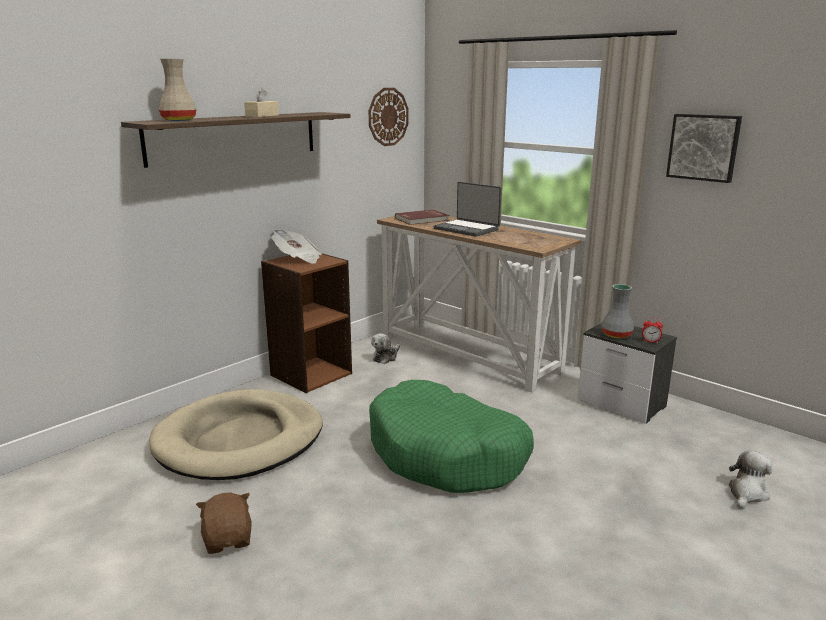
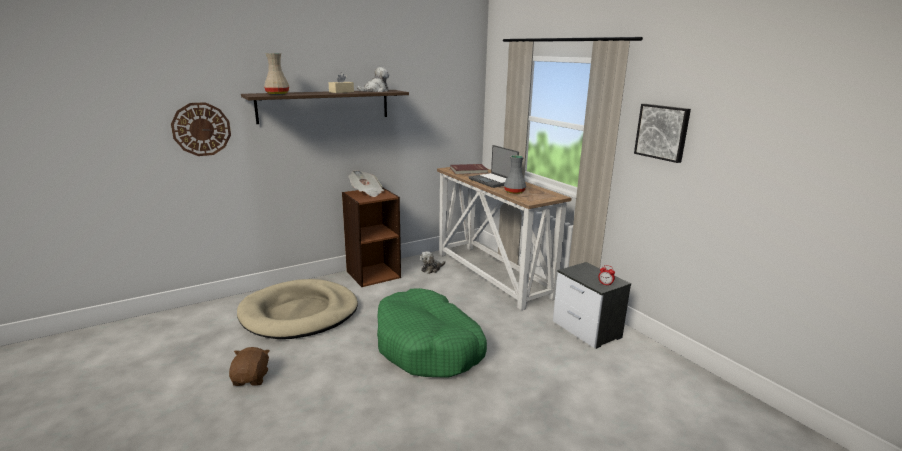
camera: 15 degrees right, 0 degrees up
(388, 117) = (452, 94): wall clock -> wall clock (201, 129)
(616, 334) = (582, 275): grey vase -> grey vase (514, 192)
(747, 493) = (642, 419): plush toy -> plush toy (375, 91)

